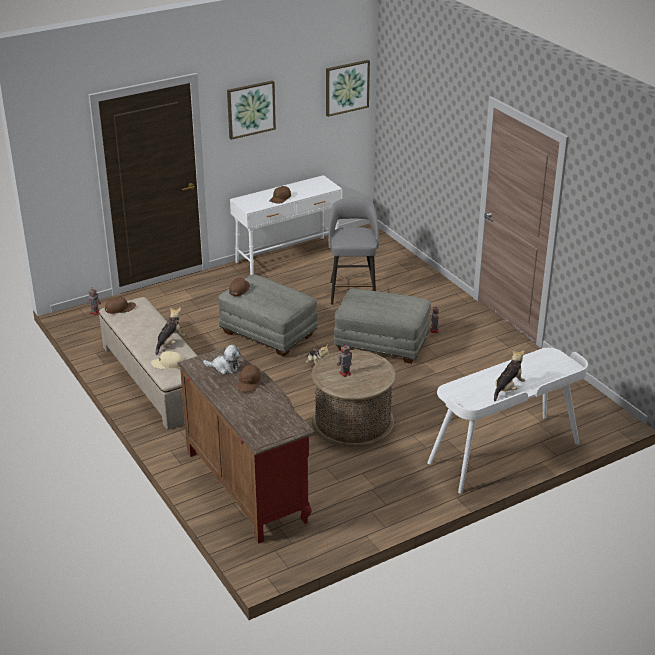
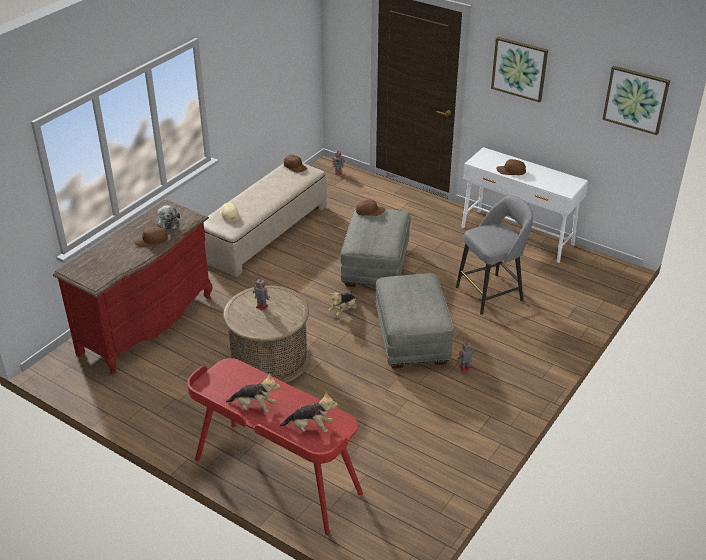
camera: 65 degrees right, 5 degrees up
(170, 343) = (260, 205): plush toy -> plush toy (310, 427)
(505, 454) = (276, 477): white desk -> red desk

